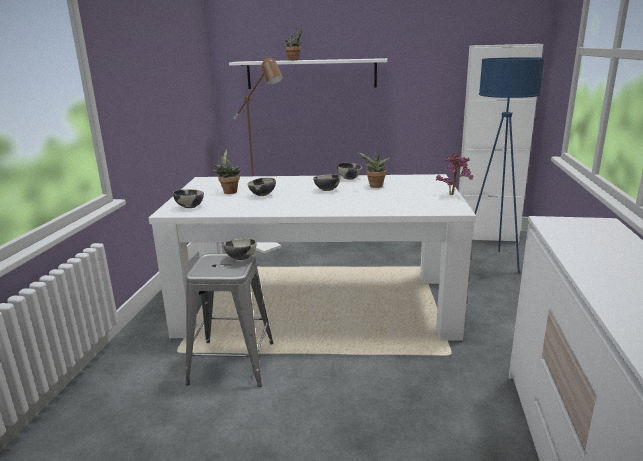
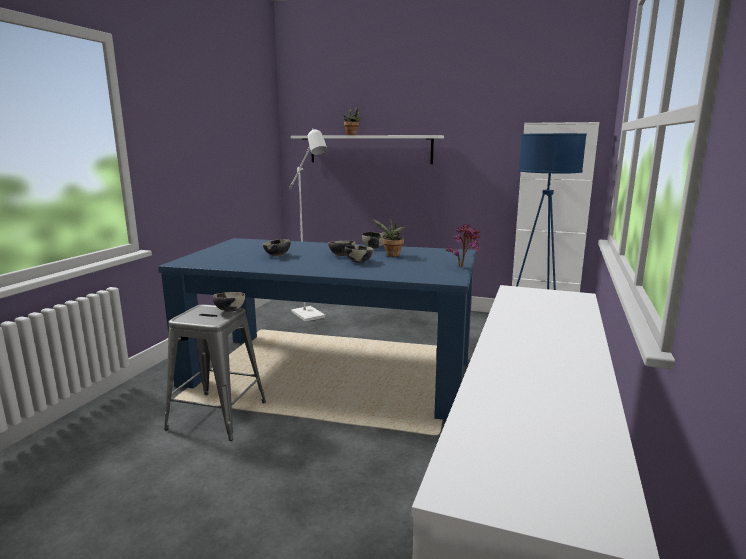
camera: 10 degrees right, 5 degrees down
(189, 207) = (201, 260): bowl -> bowl (358, 262)
(229, 191) = (250, 251): potted plant -> none
(267, 248) = (311, 316): brown floor lamp -> white floor lamp
(318, 303) = (330, 371): white dining table -> blue dining table

